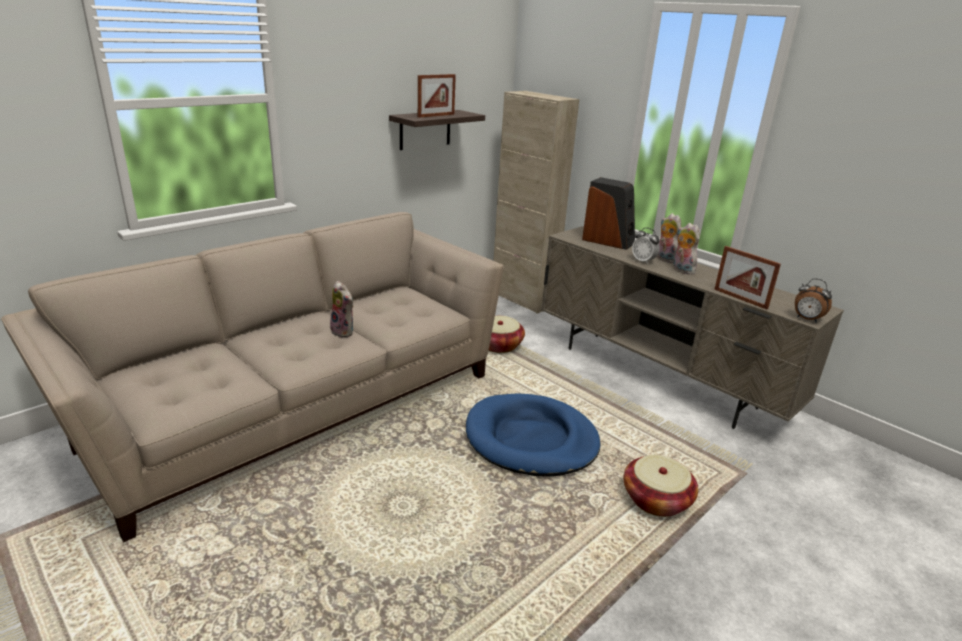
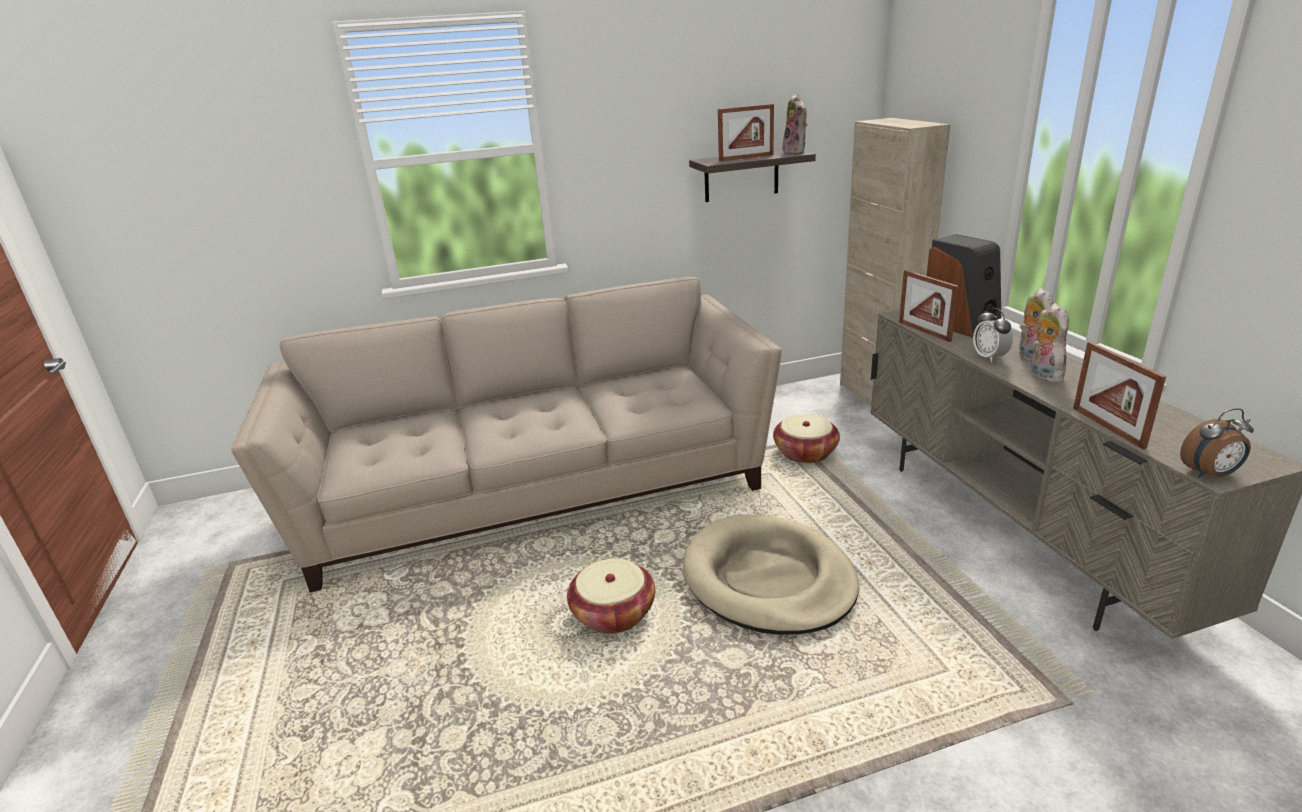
camera: 30 degrees right, 0 degrees up
(344, 331) = (573, 412): plush toy -> plush toy (796, 152)
(531, 439) = (768, 579): blue dog bed -> beige dog bed
(590, 246) = (924, 331): none -> picture frame
(656, 500) = (891, 702): basket -> basket (613, 613)
(806, 319) = (1210, 474): alarm clock -> alarm clock turned 75 degrees counterclockwise

